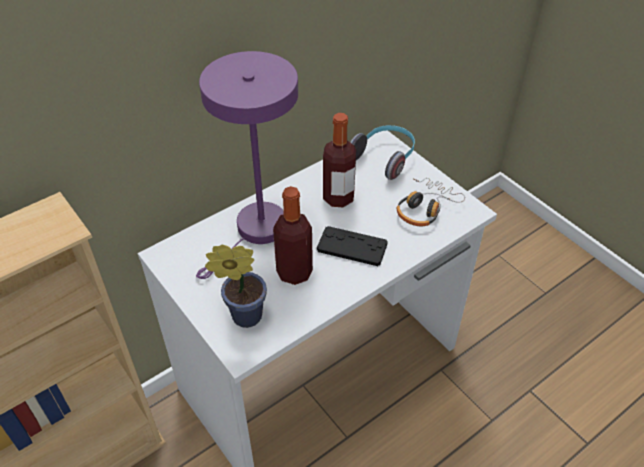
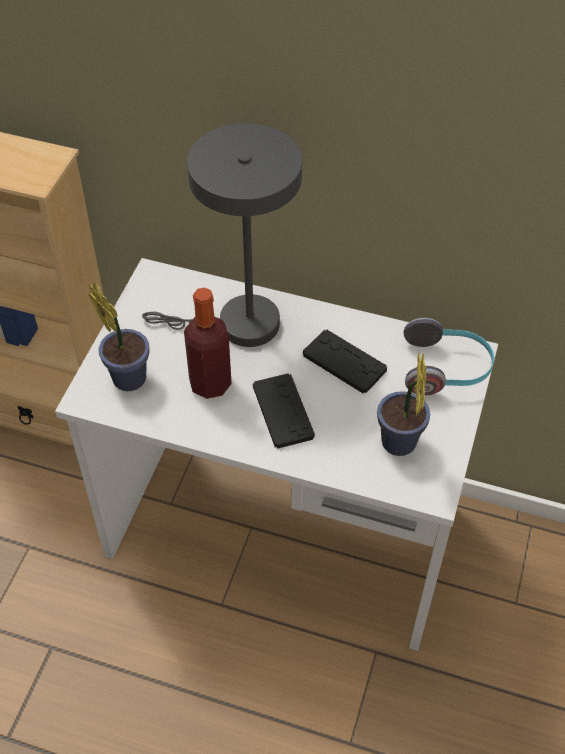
camera: 55 degrees right, 5 degrees up
(256, 232) = (238, 325): purple table lamp -> grey table lamp
(338, 198) = (344, 362): bottle -> black game controller
(425, 208) = (398, 446): headphones -> potted plant

